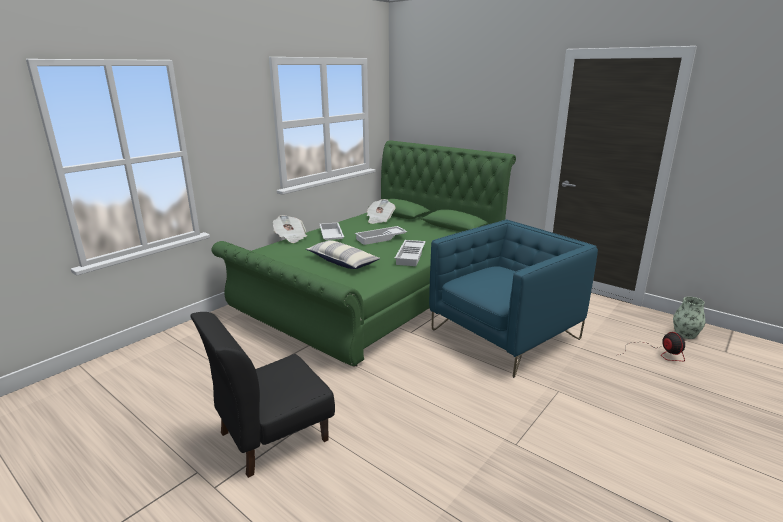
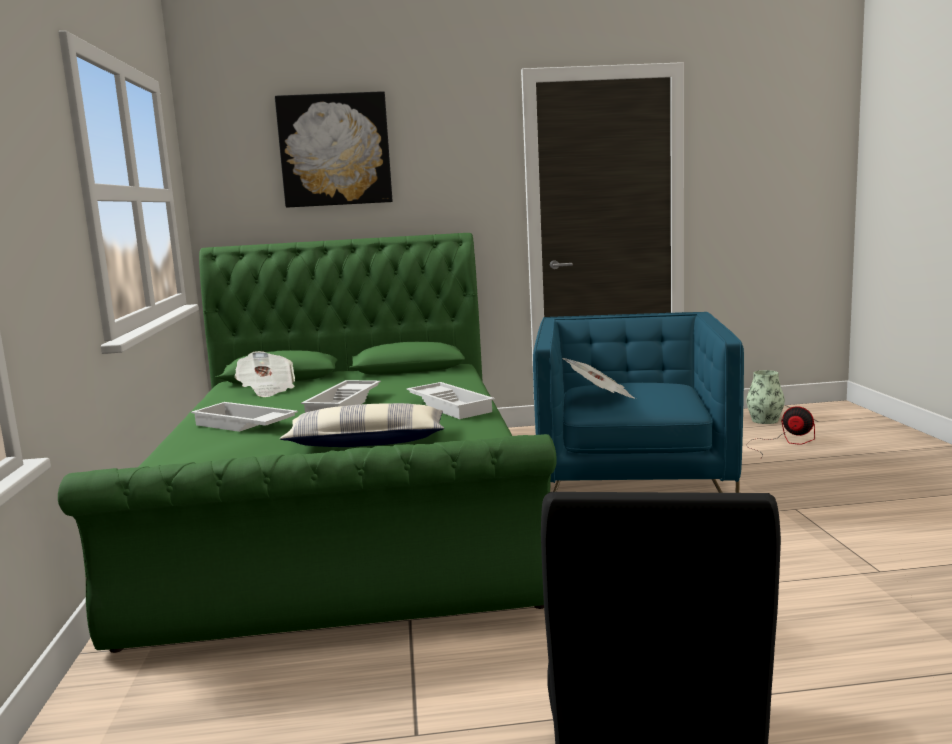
camera: 45 degrees left, 10 degrees down
(290, 237) = (165, 448): newspaper -> newspaper (600, 397)
(454, 95) = (335, 150): none -> picture

